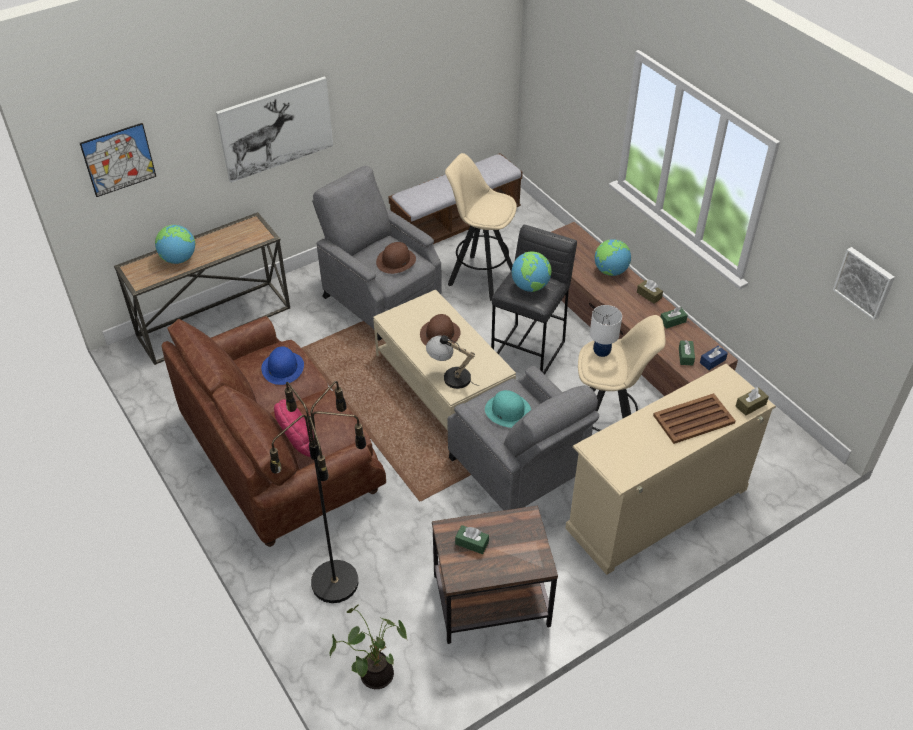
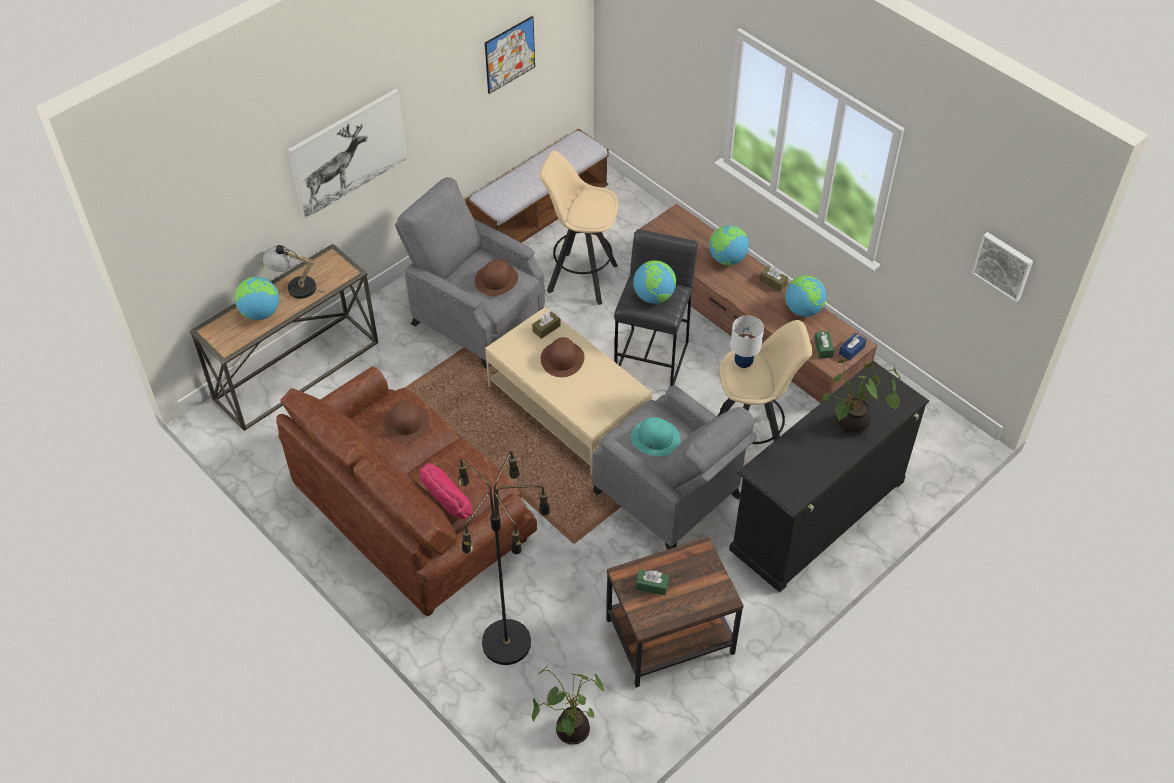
camera: 10 degrees left, 5 degrees up
(118, 159) = (192, 219): picture -> picture (510, 54)
(282, 367) = (405, 422): blue hat -> brown hat
(450, 376) = (584, 406): table lamp -> table lamp (294, 286)
(656, 509) = (817, 515): beige cabinet -> black cabinet
(672, 321) = (803, 310): green tissue box -> globe
(694, 419) = (852, 426): brown tray -> potted plant
(750, 405) = (904, 403): brown tissue box -> brown tissue box (546, 328)

